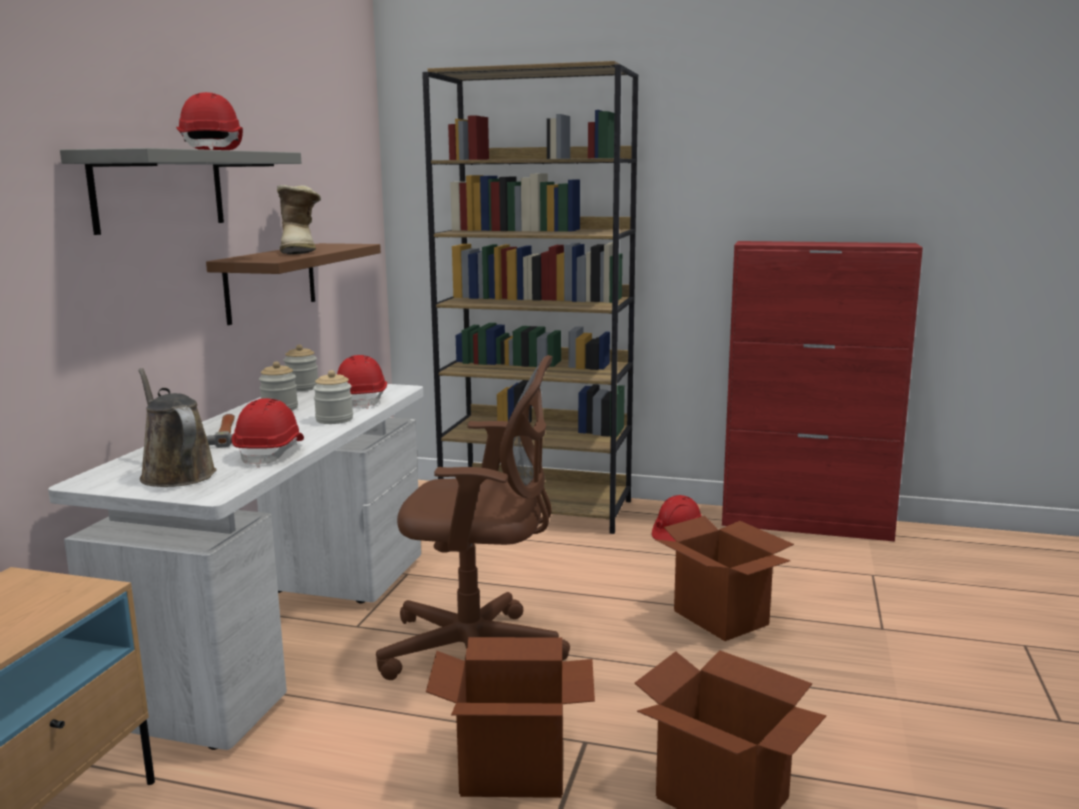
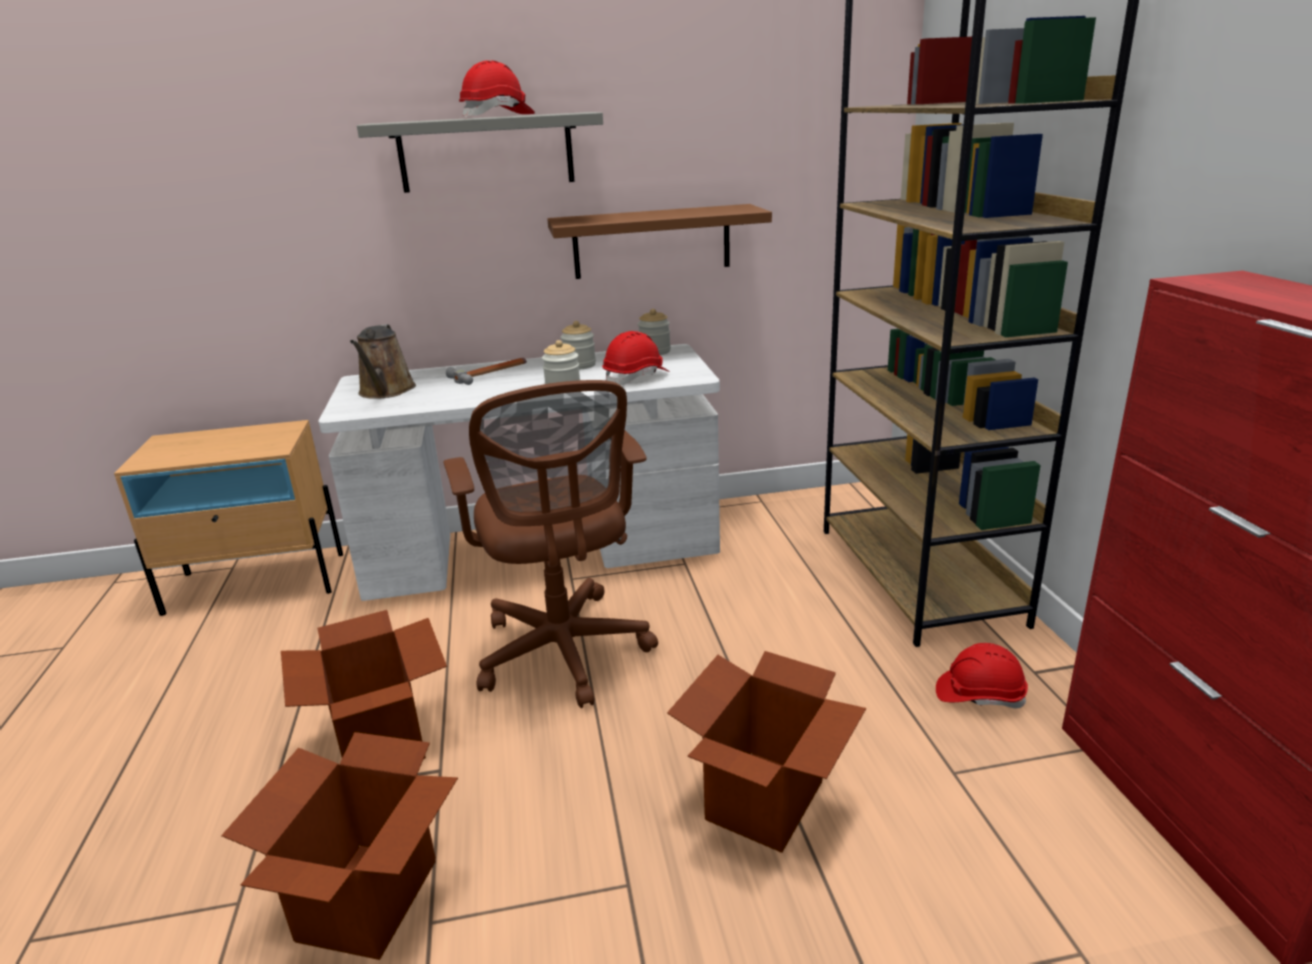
camera: 65 degrees right, 10 degrees up
(175, 473) = (386, 391): brown watering can -> brown watering can turned 150 degrees clockwise
(271, 453) = (450, 399): red hard hat -> none
(300, 251) = (659, 213): boot -> none

